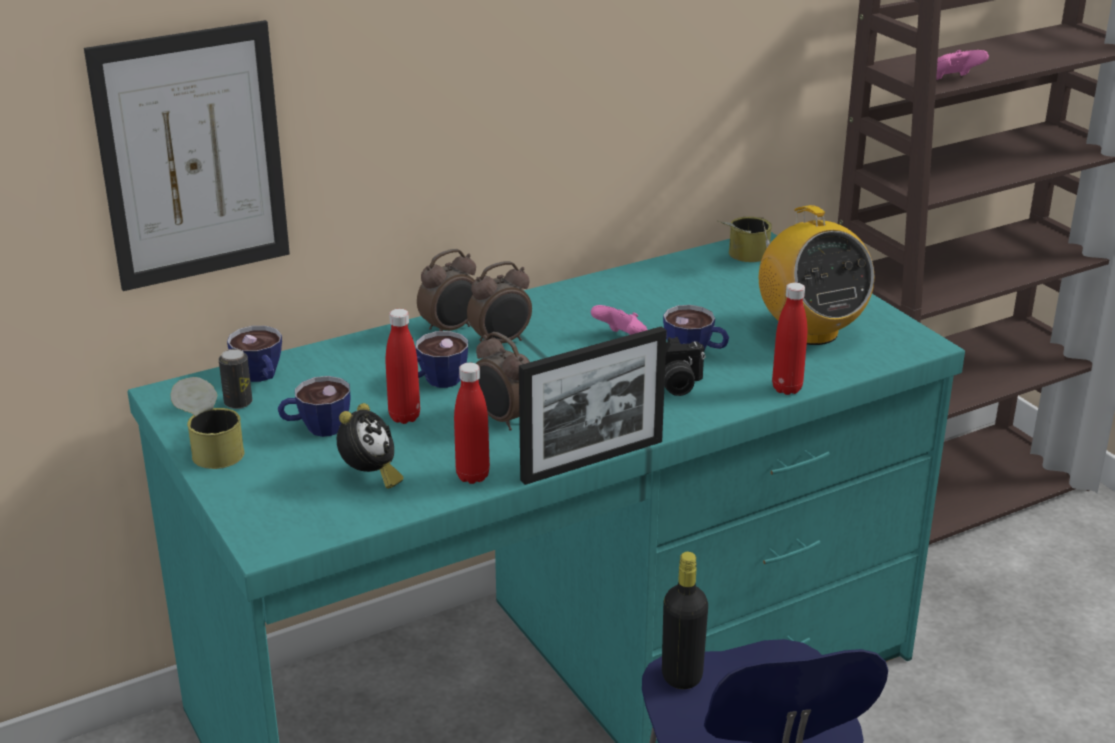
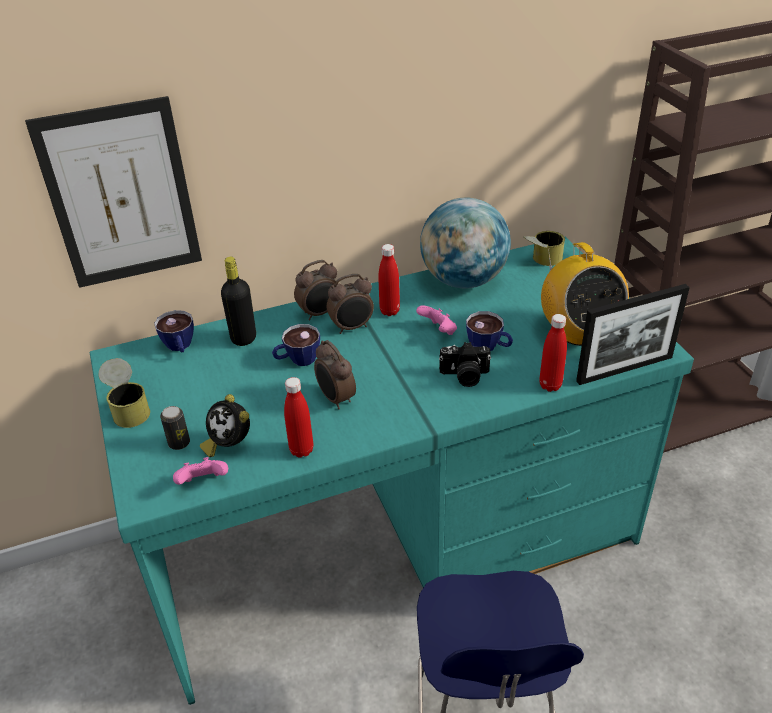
camera: 10 degrees right, 10 degrees up
(238, 402) = (158, 369): can -> can (179, 443)
(316, 428) = (204, 396): cup -> none
(370, 476) = (229, 444): alarm clock -> alarm clock turned 105 degrees clockwise
(404, 417) = (267, 391): red bottle -> red bottle (389, 311)
(592, 460) = (391, 443): picture frame -> picture frame (624, 369)
(640, 283) = (463, 280): none -> globe
(682, 676) = (447, 598): black bottle -> black bottle (243, 338)
(954, 80) = (715, 137): pink game controller -> pink game controller (204, 482)

